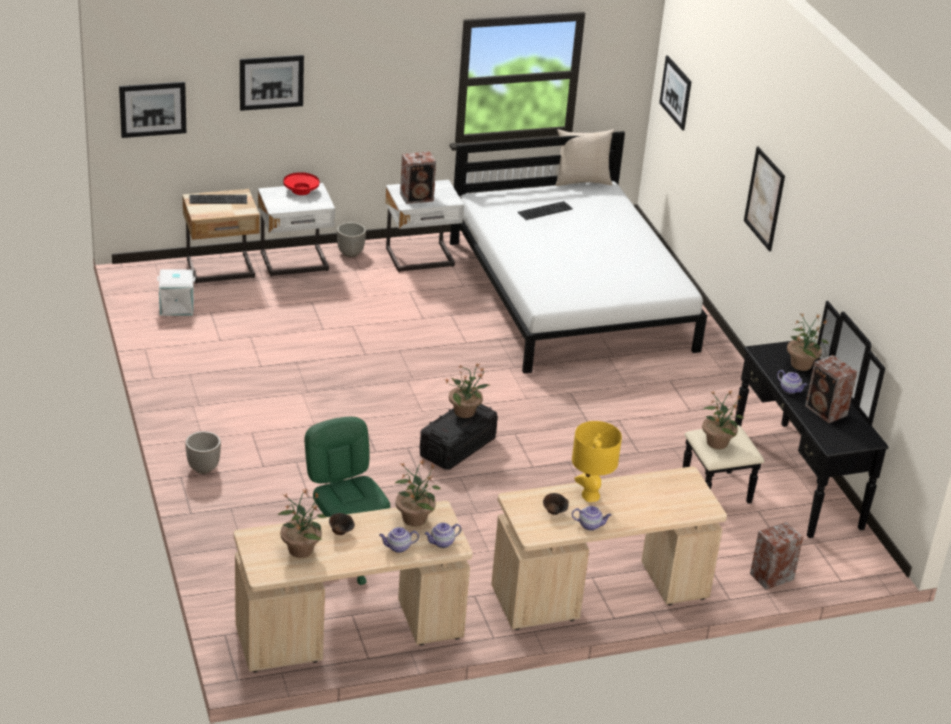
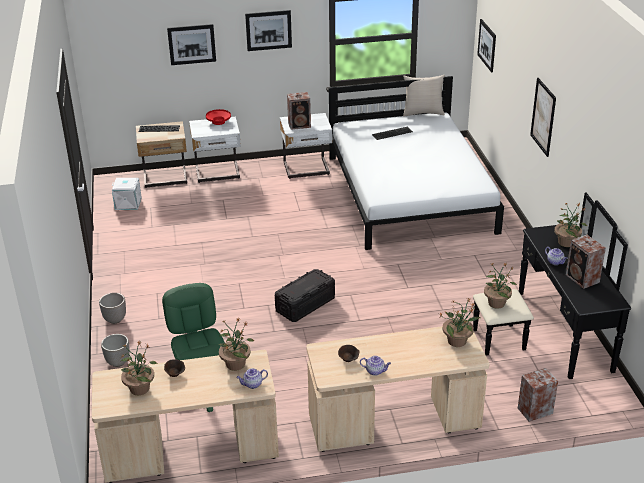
camera: 10 degrees right, 0 degrees up
(153, 109) = (108, 65): picture -> picture (268, 30)
(350, 253) = (258, 166): planter -> planter (118, 362)
(398, 547) = (216, 388): teapot -> none
(465, 412) = (310, 278): potted plant -> potted plant (457, 341)
(590, 496) = (380, 346): yellow table lamp -> none

